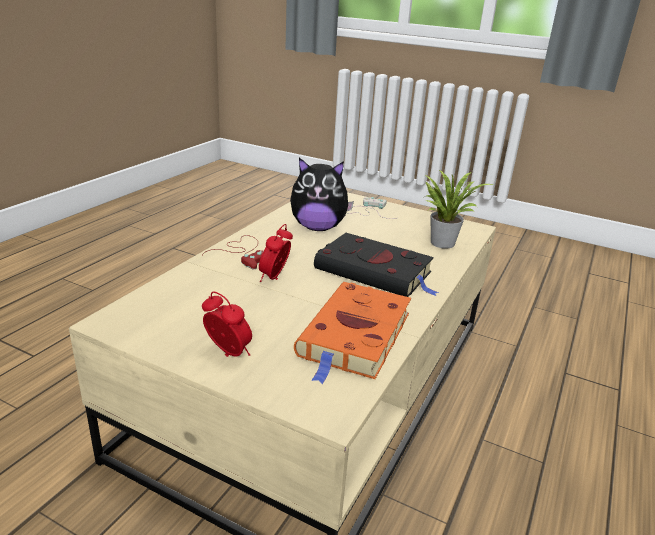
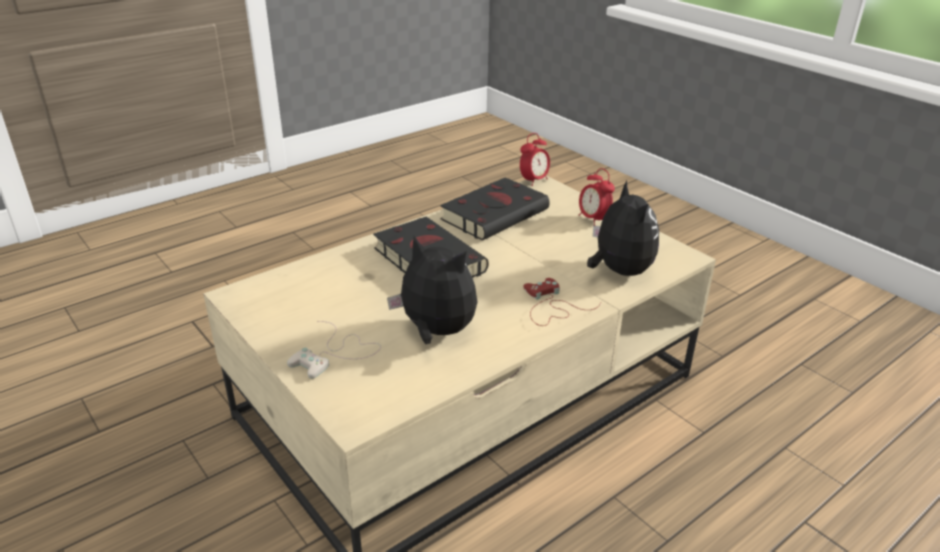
camera: 155 degrees left, 5 degrees up
(187, 292) = (619, 271): none -> plush toy
(275, 278) = (531, 270): alarm clock -> alarm clock (533, 181)
(354, 337) = (496, 214): orange book -> black book
(442, 242) = (308, 281): potted plant -> none

